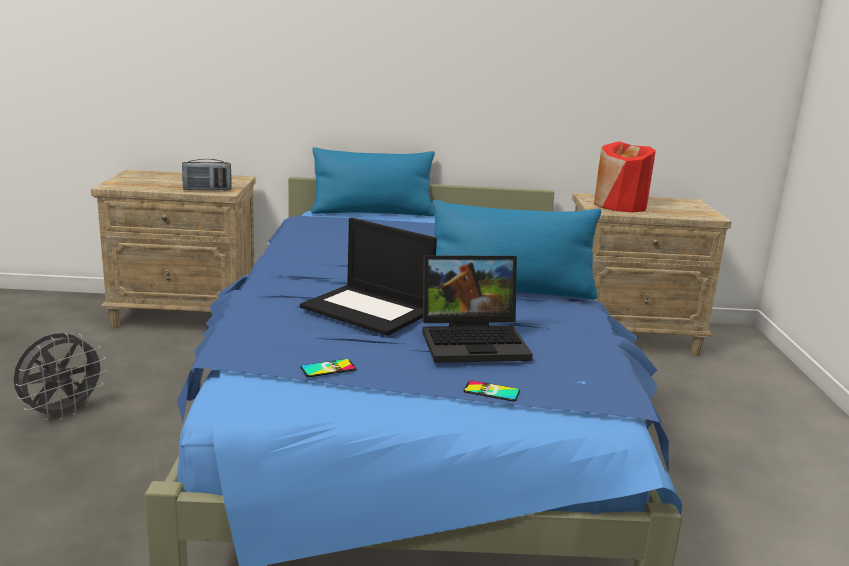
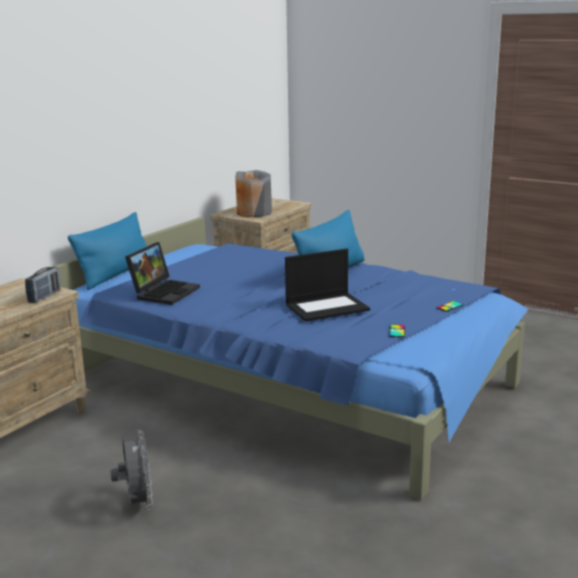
camera: 55 degrees left, 0 degrees up
(475, 341) = (394, 295): laptop -> laptop (164, 292)
(620, 205) = (254, 213): red vase -> grey vase

